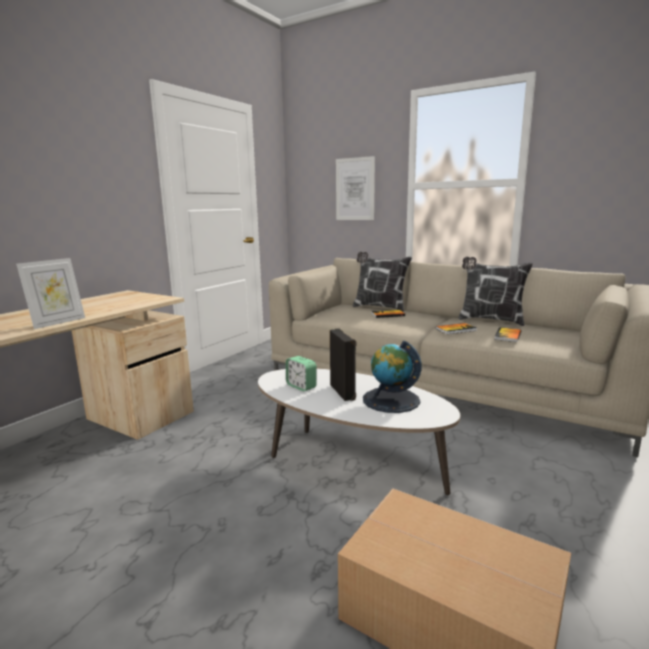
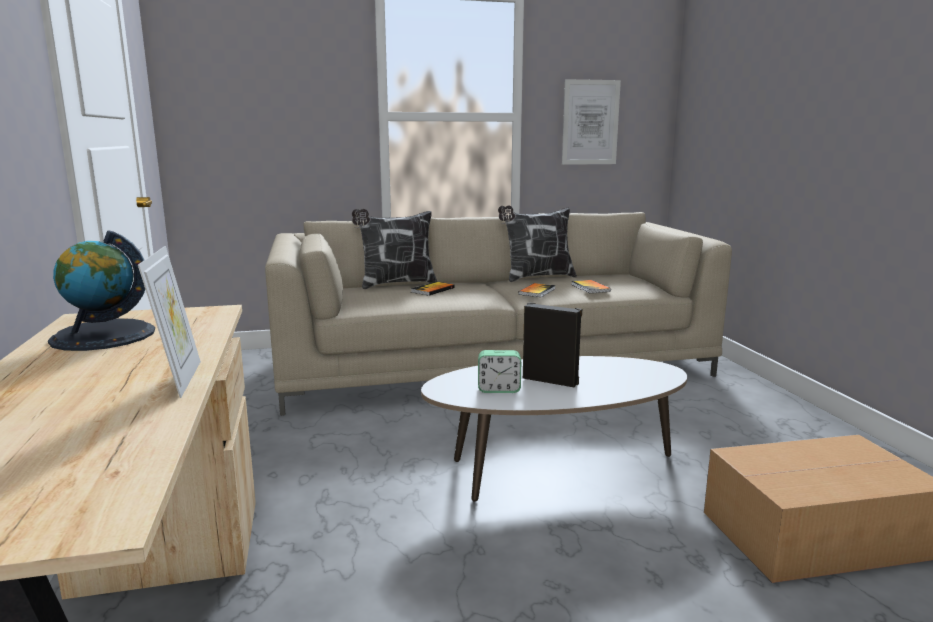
camera: 45 degrees left, 0 degrees up
(355, 189) = (294, 117): picture -> picture (590, 122)
(391, 400) = (605, 373): globe -> globe (103, 336)

